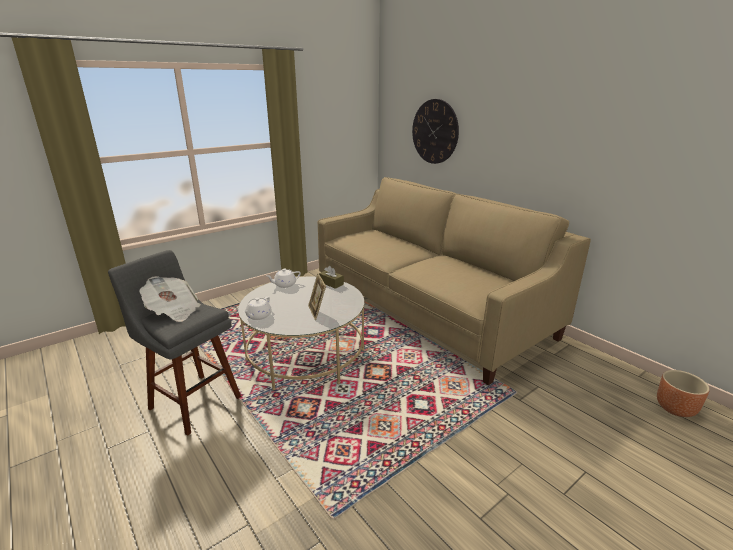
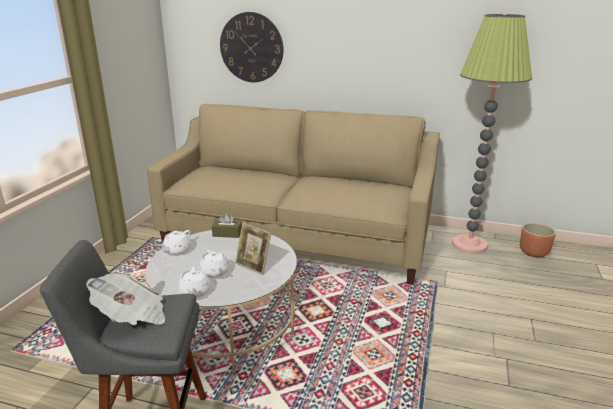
camera: 35 degrees left, 0 degrees up
(287, 307) = (215, 273): none -> white teapot
(597, 372) = (469, 245): none -> floor lamp

